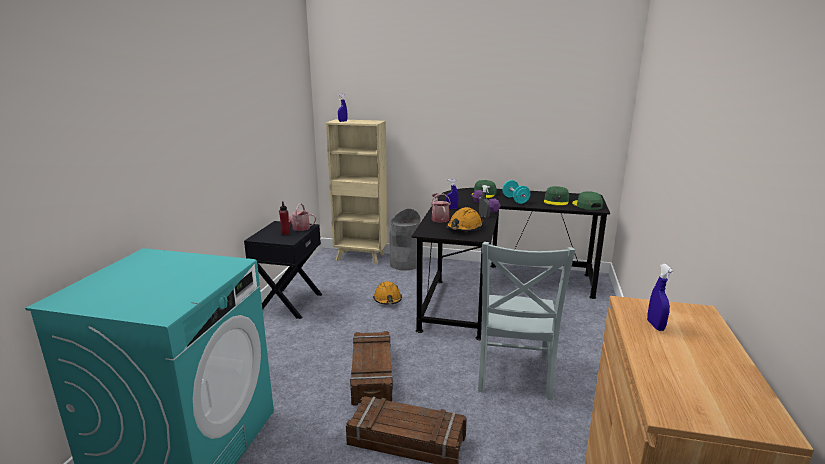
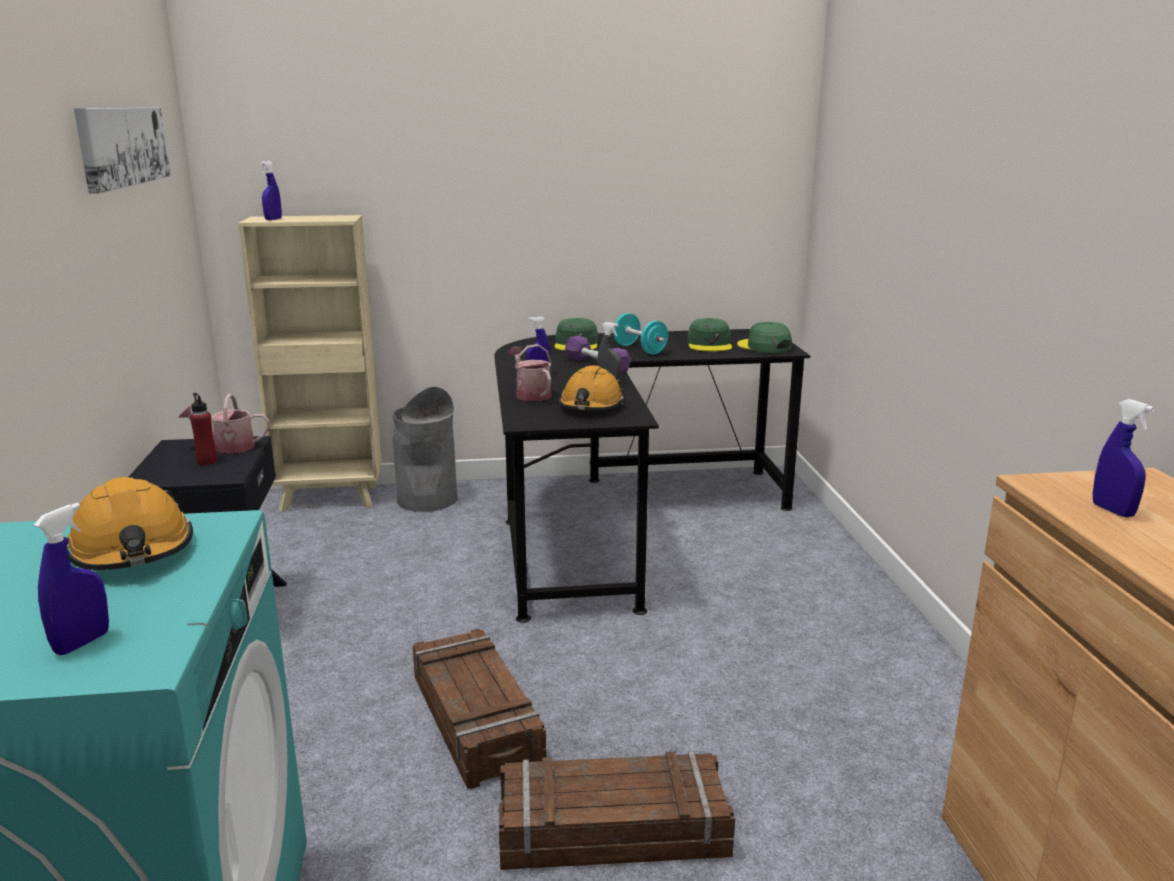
camera: 20 degrees left, 0 degrees up
(151, 303) = (82, 643): none -> blue spray bottle
(268, 88) = (122, 146): none -> picture
(387, 299) = (429, 570): orange hard hat -> orange hard hat (133, 550)
(513, 375) = (734, 664): grey chair -> none

